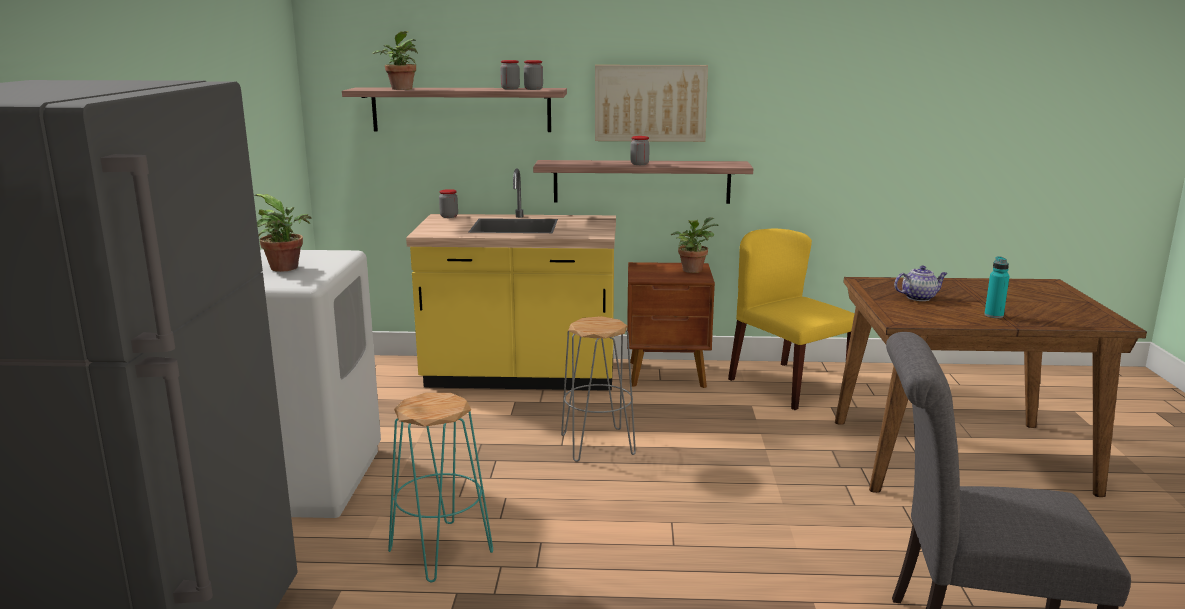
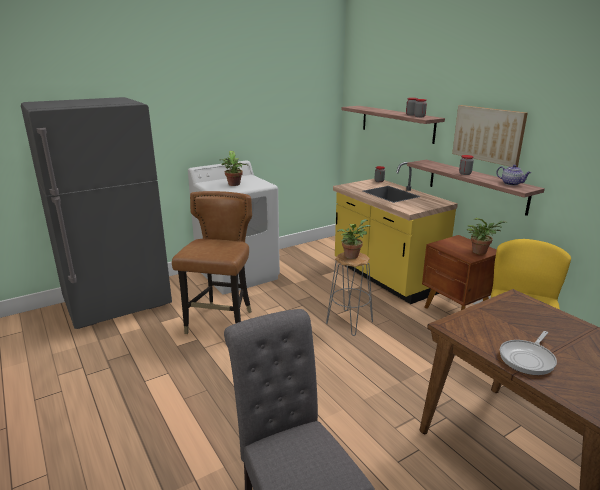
camera: 55 degrees right, 5 degrees up
(401, 89) = (366, 108): potted plant -> potted plant (352, 255)
(441, 551) = (221, 324): turquoise stool -> brown chair
(919, 297) = (515, 322): teapot -> teapot (511, 184)
(993, 315) = (528, 359): turquoise bottle -> frying pan

